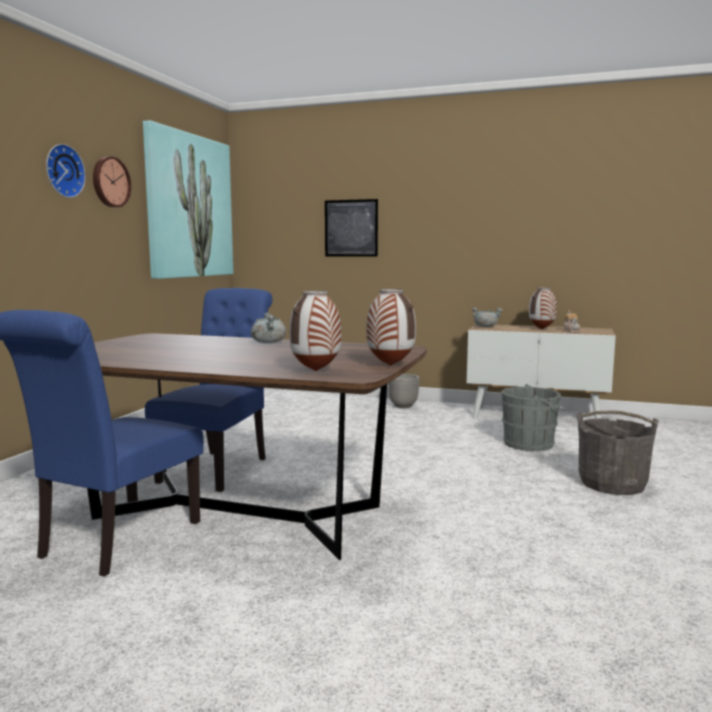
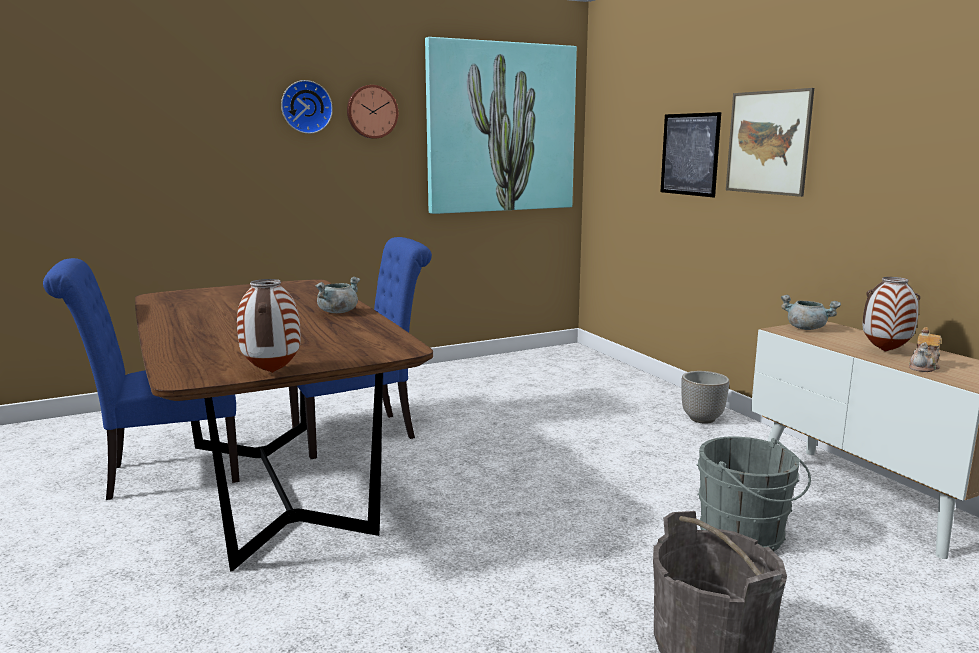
camera: 45 degrees right, 5 degrees up
(315, 371) = (196, 361): vase -> none
(419, 218) = (768, 142): none -> picture

